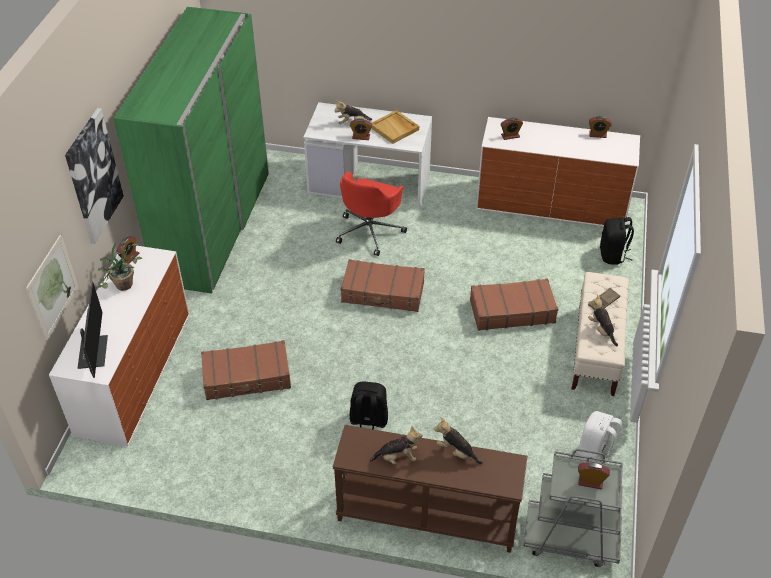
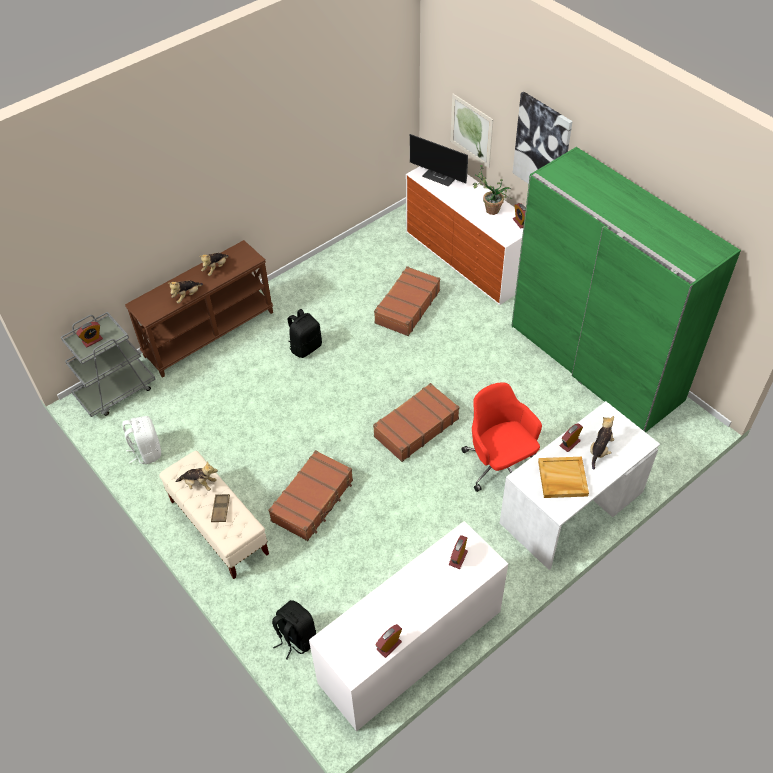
camera: 130 degrees right, 5 degrees up
(456, 452) = (187, 296): plush toy -> plush toy turned 150 degrees clockwise

